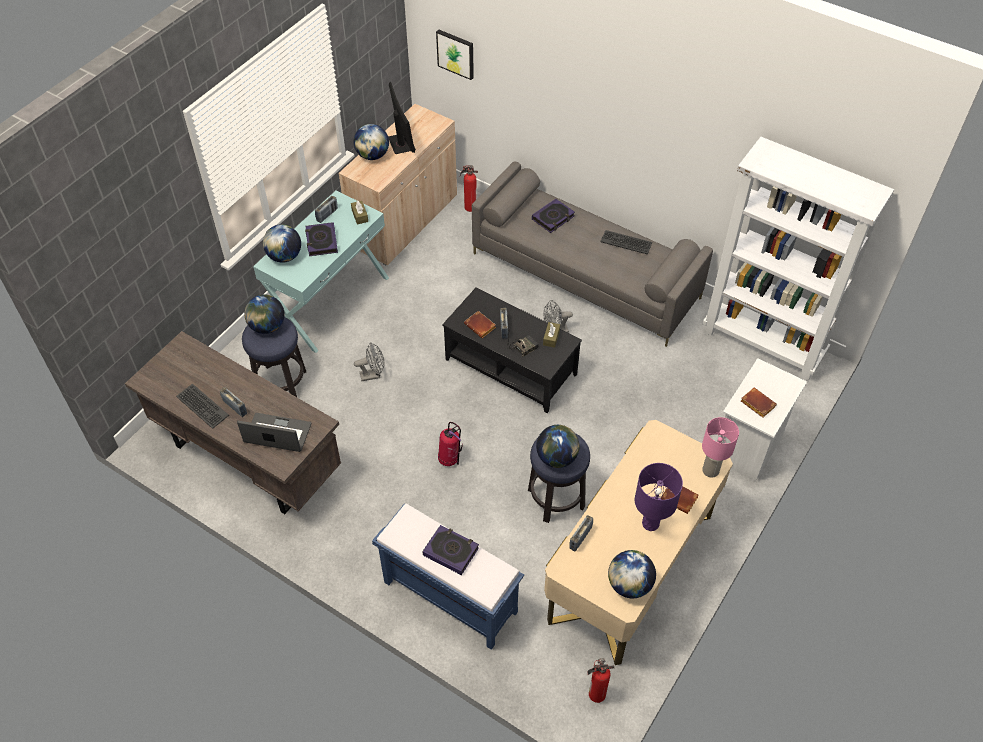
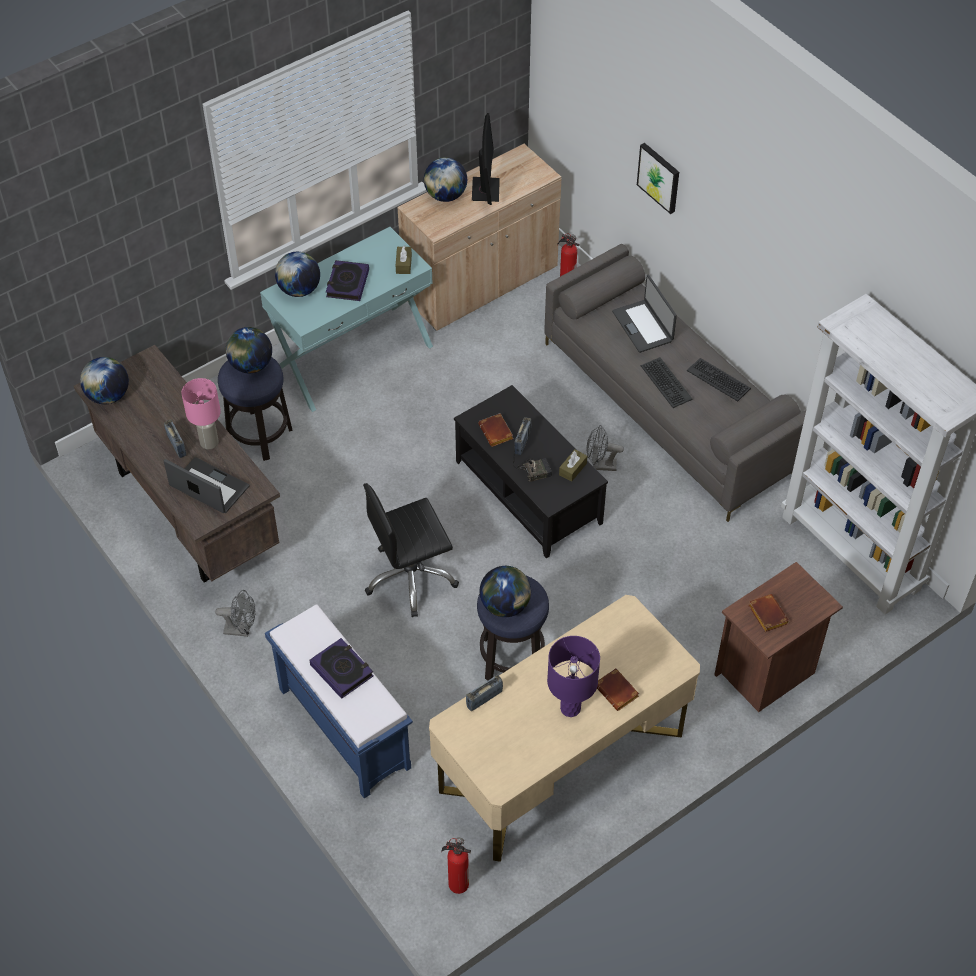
camera: 20 degrees right, 0 degrees up
(202, 406) = (142, 434): keyboard -> keyboard (665, 383)
(327, 215) = (367, 253): radio -> none
(373, 374) = (366, 455): grey fan -> grey fan (241, 629)
(450, 460) = (410, 578): fire extinguisher -> black office chair
(456, 53) = (575, 97): picture -> picture (659, 177)
(553, 218) = (643, 326): book -> laptop
(629, 584) = (514, 765): globe -> globe (108, 396)
(711, 471) = (669, 672): pink table lamp -> pink table lamp (209, 443)
(747, 450) = (766, 673): white nightstand -> brown nightstand

